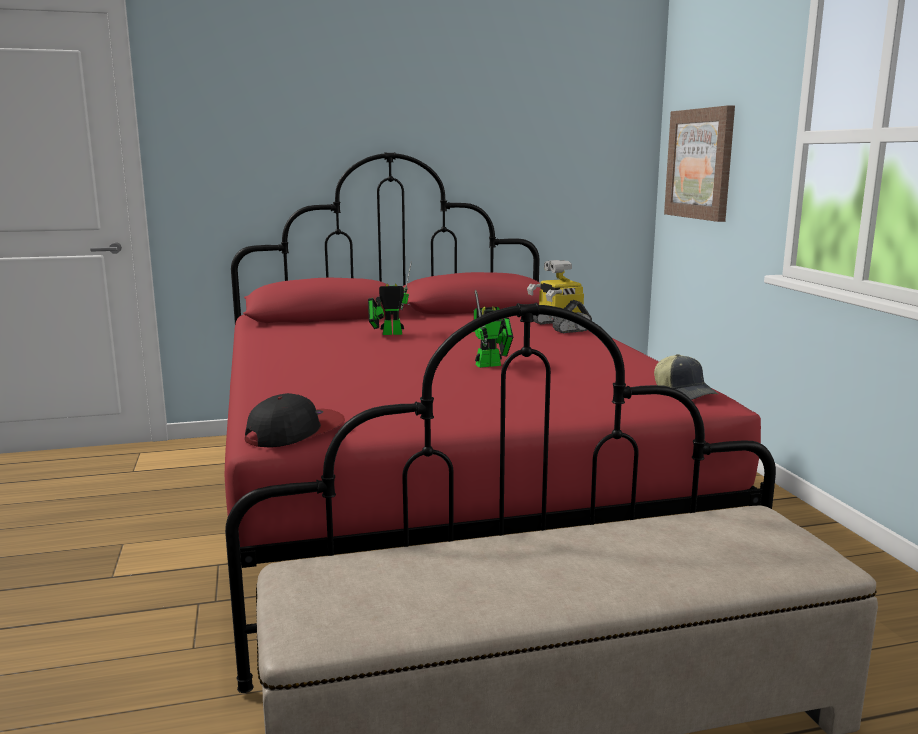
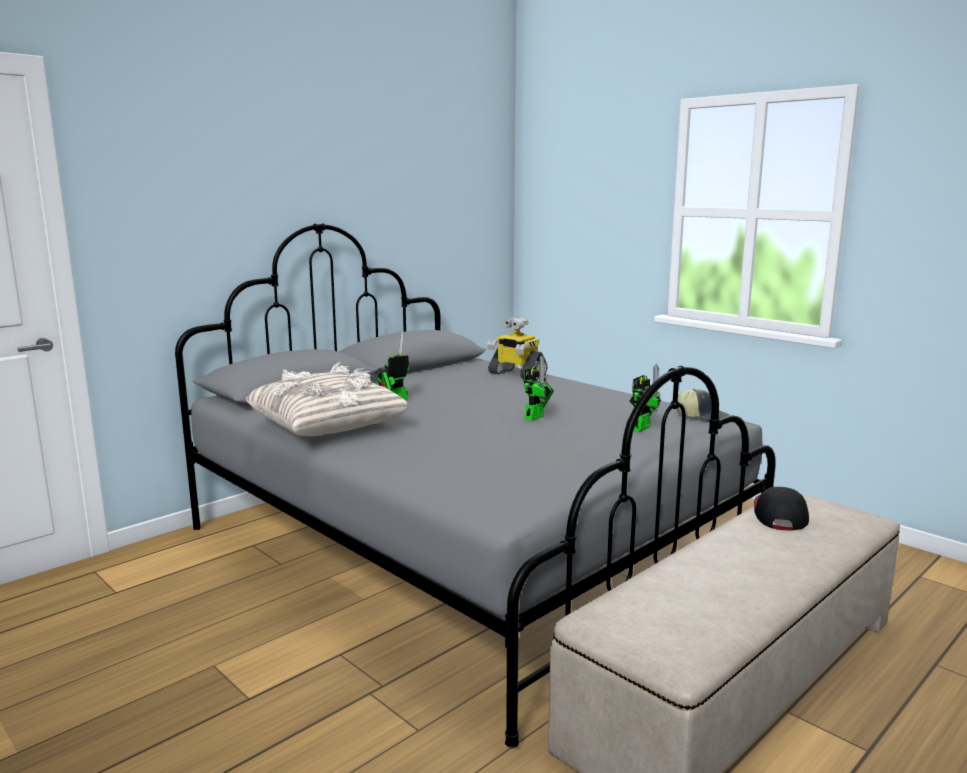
camera: 30 degrees left, 0 degrees up
(284, 346) = (327, 428): none -> beige pillow
(295, 432) = (513, 504): cap -> cap (779, 514)
(440, 504) = (464, 548): red bed -> grey bed
(586, 391) = (642, 427): none -> toy robot
(700, 164) = (567, 226): picture -> none

